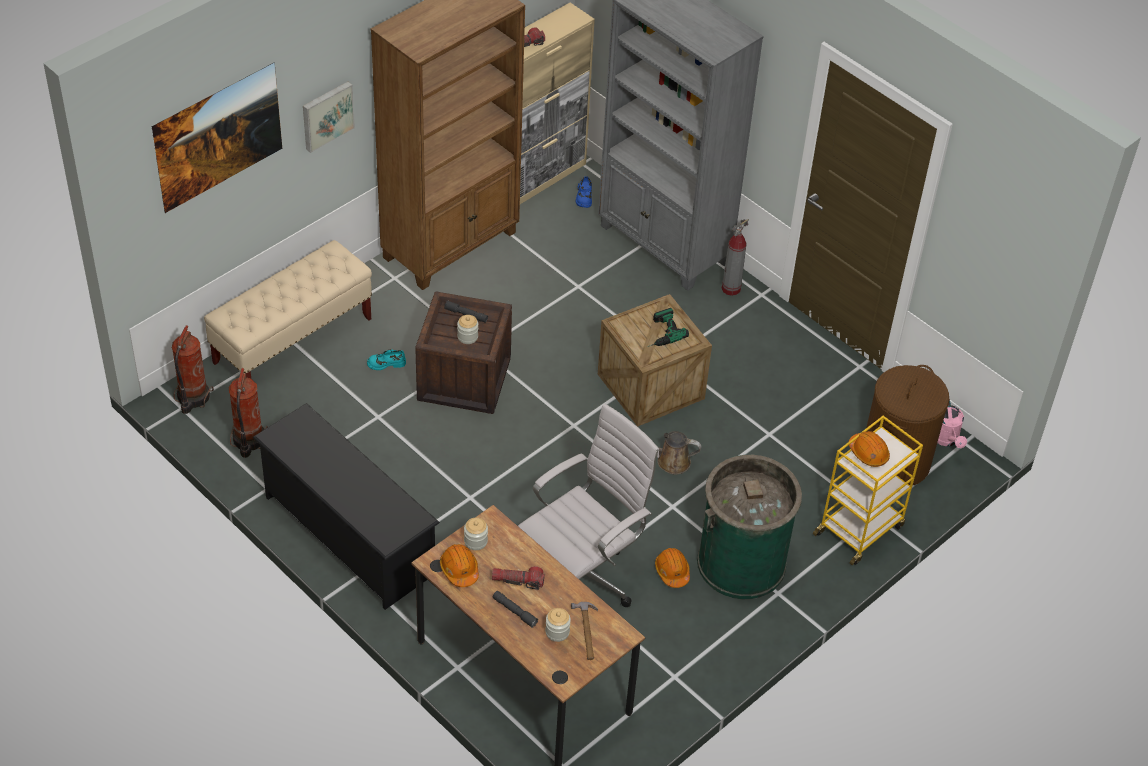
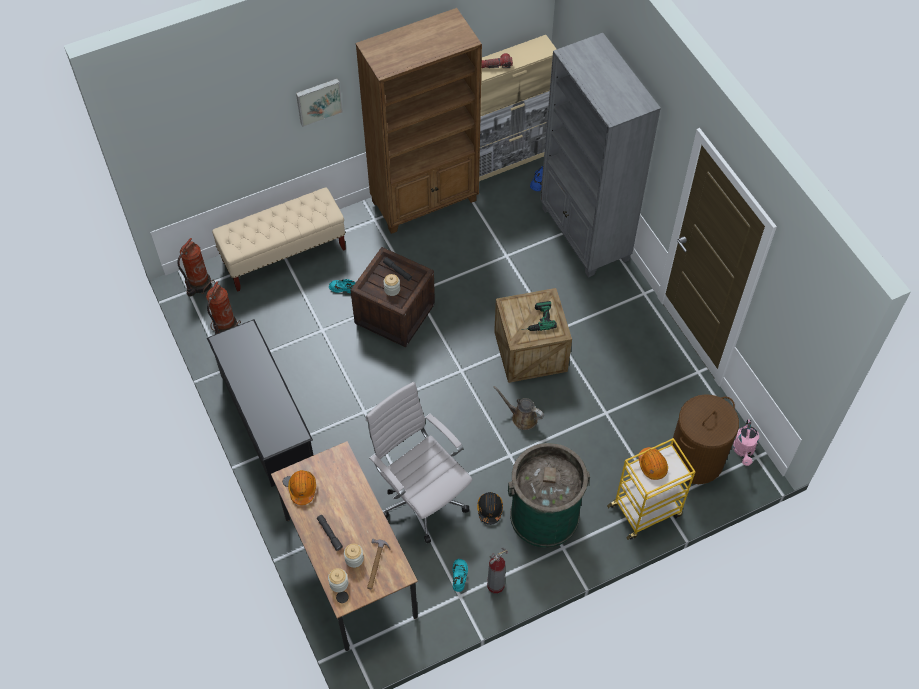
camera: 20 degrees right, 10 degrees up
(222, 159) = (223, 125): picture -> none
(475, 541) = (323, 468): jar -> jar (339, 583)
(518, 581) = (341, 509): flashlight -> none
(582, 578) = (421, 498): white office chair -> white office chair turned 105 degrees counterclockwise
(665, 654) = (459, 576): none -> turquoise shoe
(672, 571) = (490, 509): orange hard hat -> black hard hat
(731, 289) = (622, 283): fire extinguisher -> fire extinguisher (495, 585)

